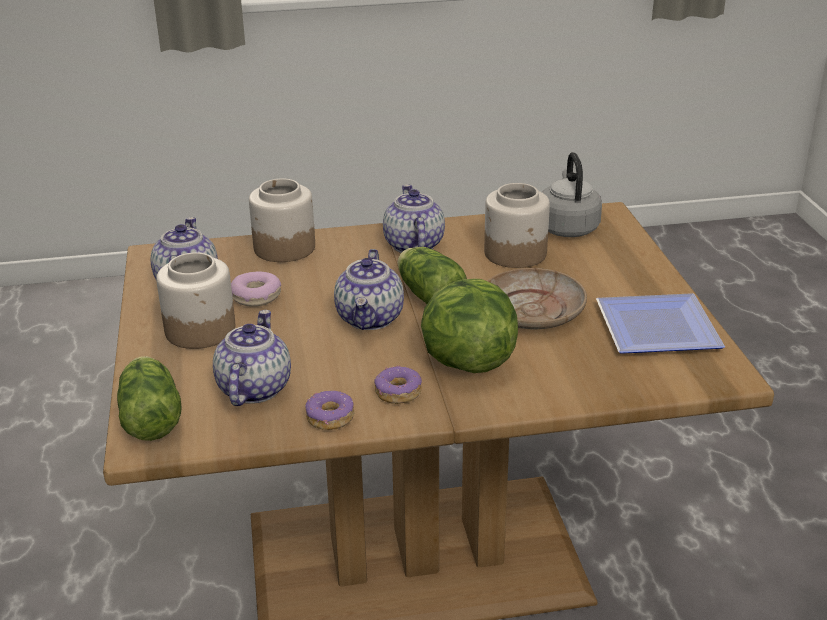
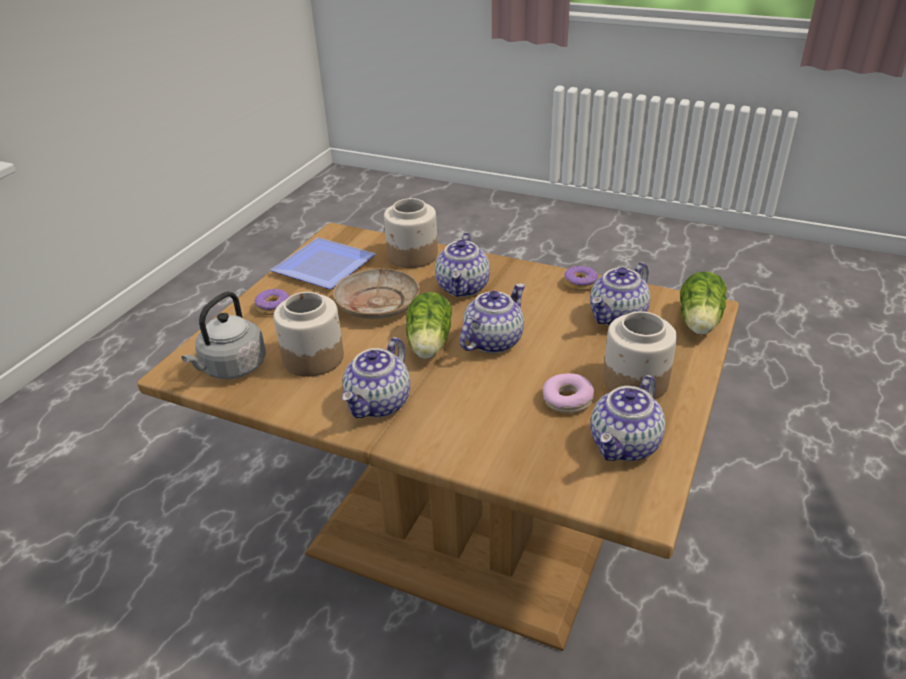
camera: 145 degrees left, 5 degrees up
(284, 247) = (499, 455): jar -> jar (412, 256)
(397, 392) = (526, 284): donut -> donut (274, 307)
(466, 361) = (463, 287): lettuce -> teapot

